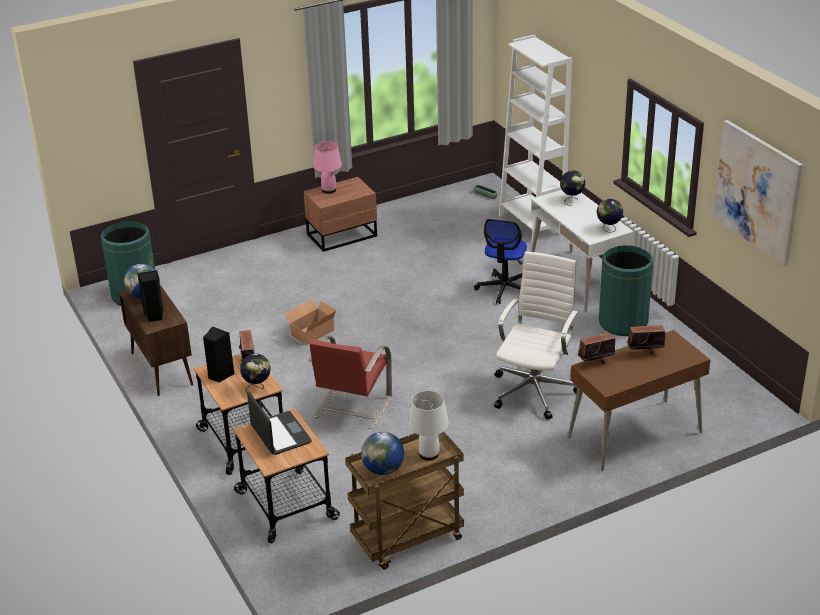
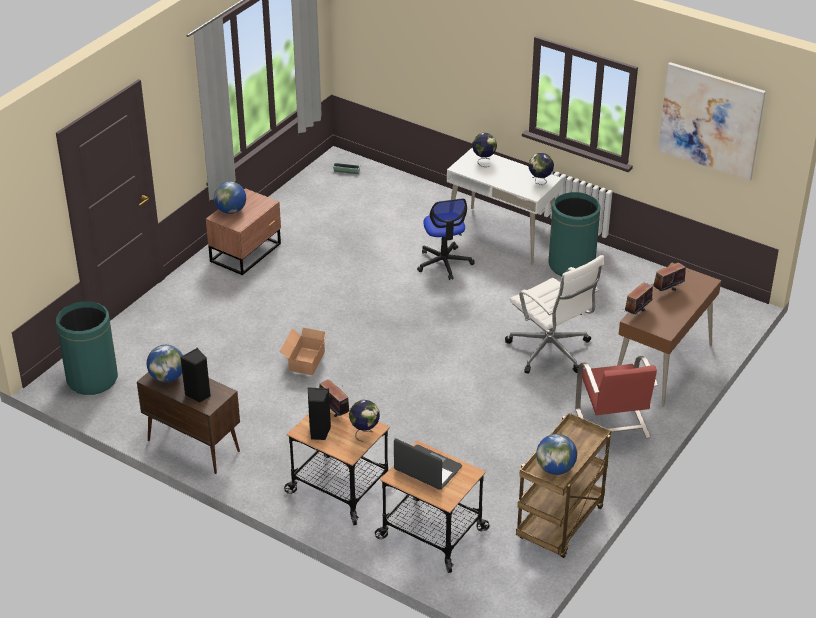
camera: 30 degrees left, 5 degrees up
(329, 190) = (231, 211): pink table lamp -> globe
(352, 408) = (408, 422): red chair -> red chair (612, 424)
(429, 454) = (580, 441): white table lamp -> none
(531, 225) = (414, 191): white bookcase -> none
(535, 390) = (550, 352): white office chair -> white office chair turned 150 degrees clockwise

